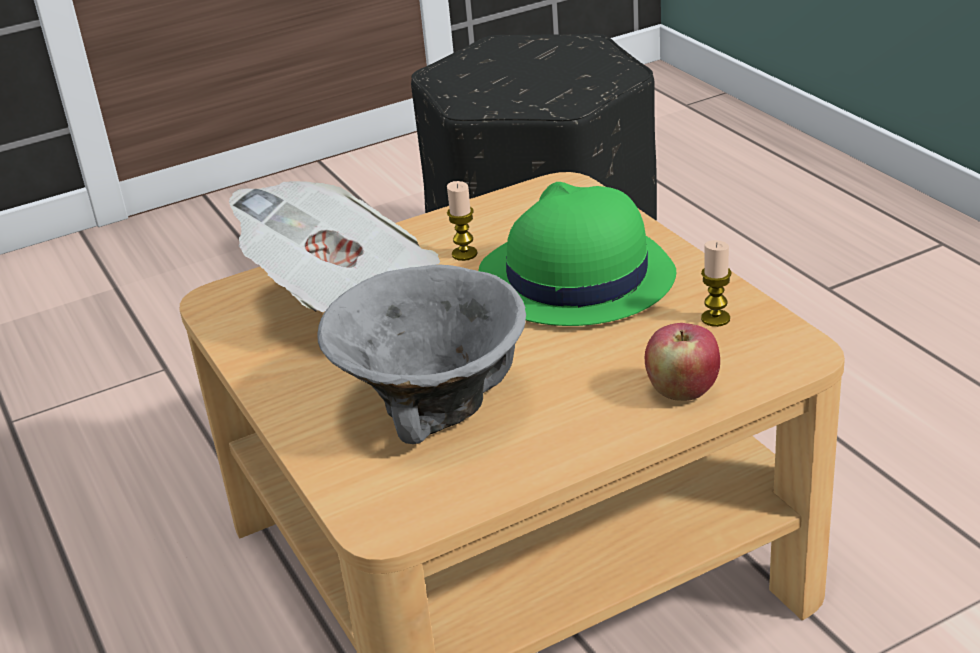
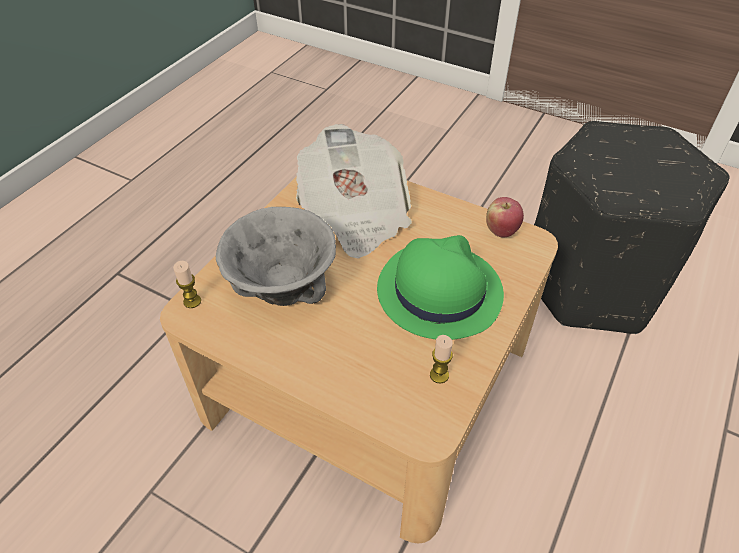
camera: 55 degrees right, 15 degrees up
(464, 254) = (429, 234): candle -> candle (192, 301)
(682, 391) = (354, 388): apple -> apple (501, 231)

